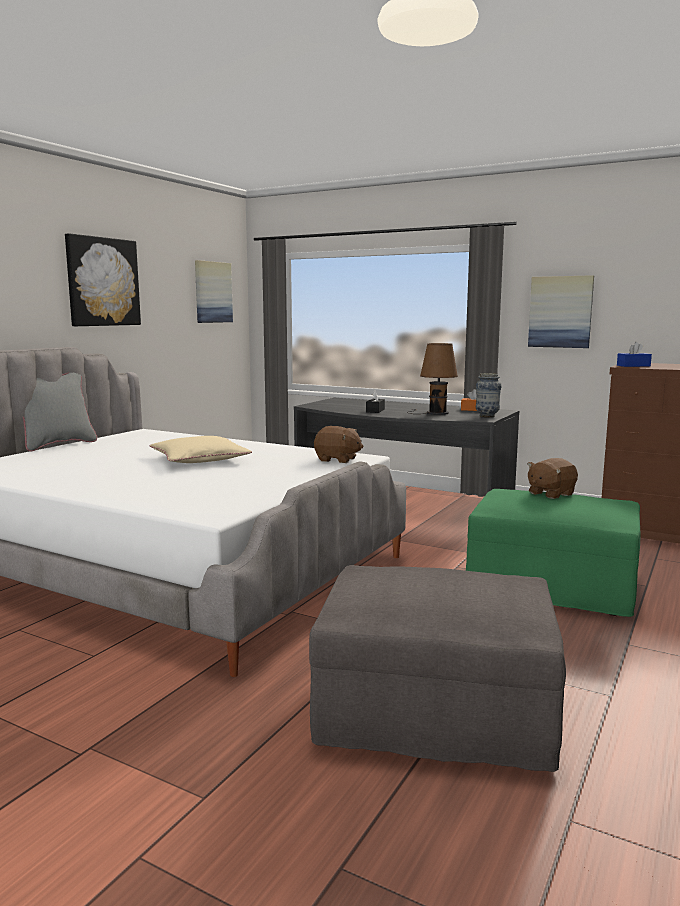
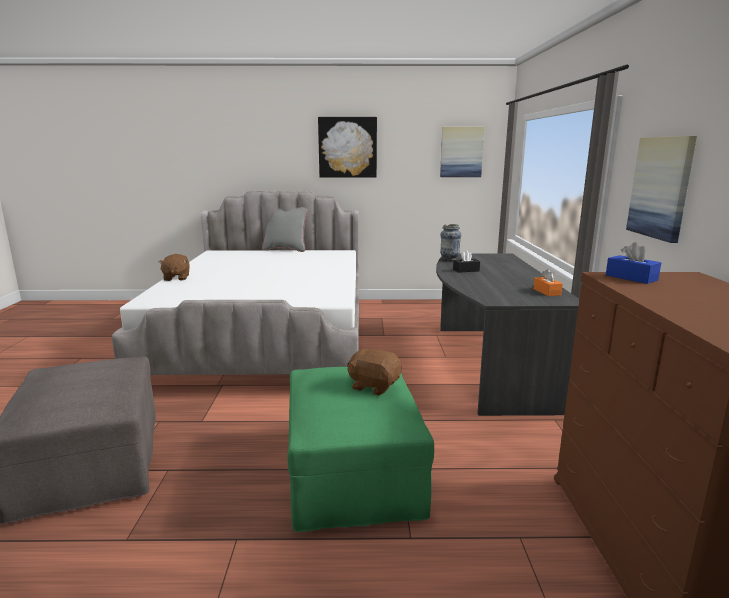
camera: 60 degrees right, 5 degrees up
(200, 459) = (281, 274): beige pillow -> none
(337, 460) = (318, 297): brown plush toy -> brown plush toy (176, 278)
(434, 413) = (494, 284): brown table lamp -> none
(487, 416) = (516, 300): vase -> vase (449, 259)

